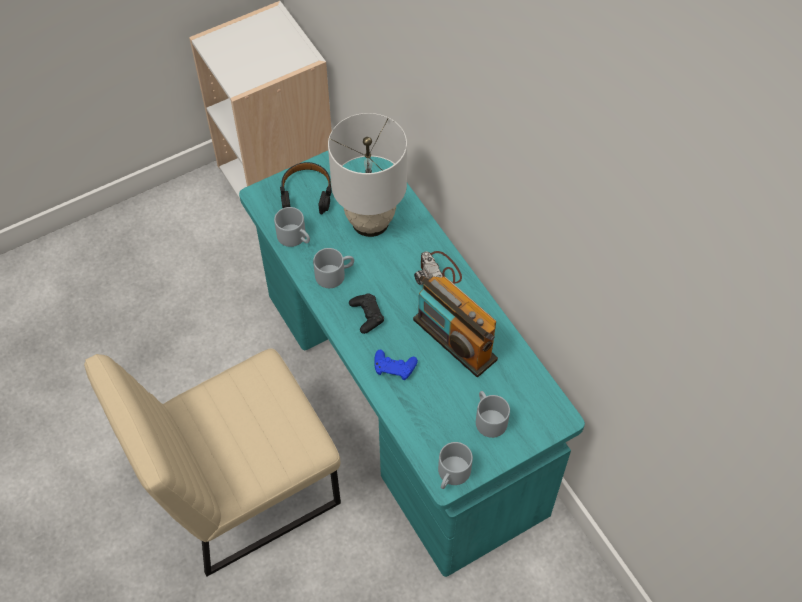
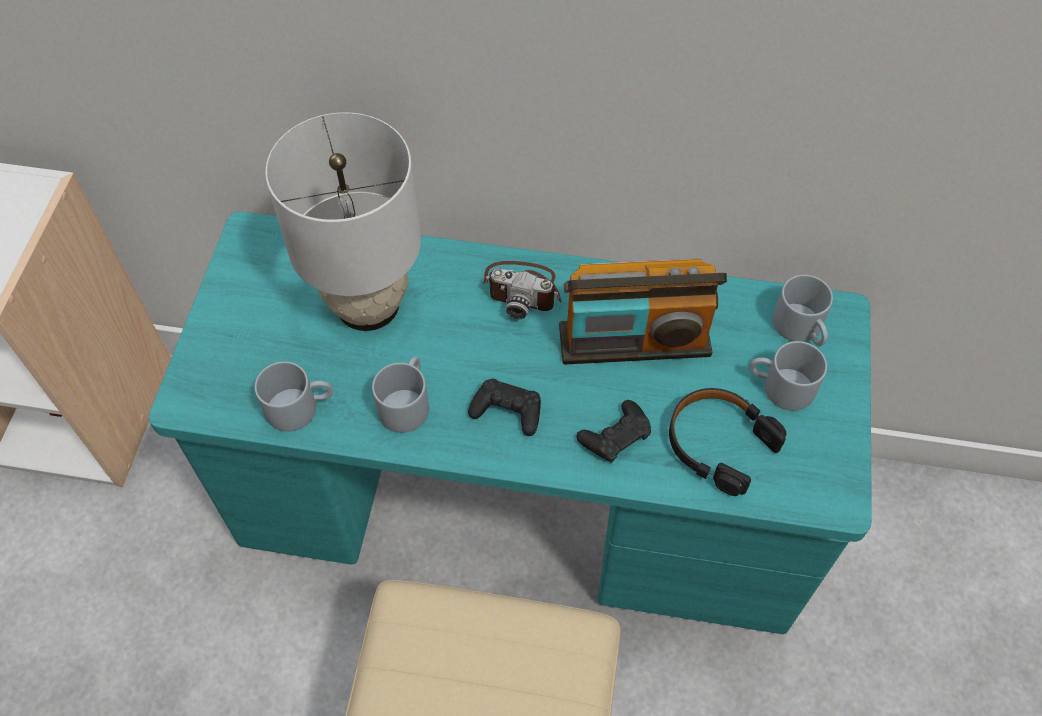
camera: 50 degrees left, 0 degrees up
(306, 193) = (244, 343): black headphones -> black headphones (718, 443)
(394, 367) = (615, 436): blue game controller -> black game controller
(452, 475) = (833, 486): grey mug -> grey mug (802, 329)

